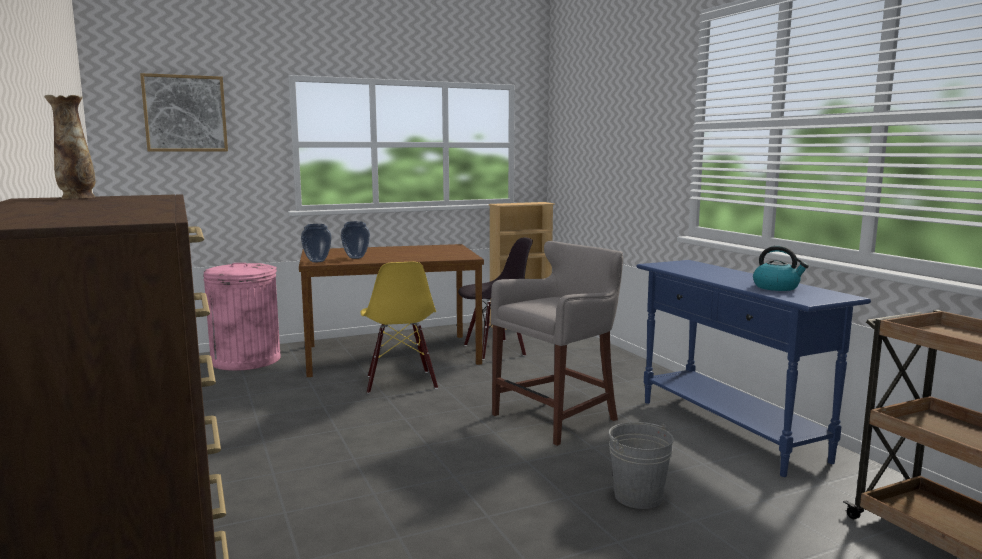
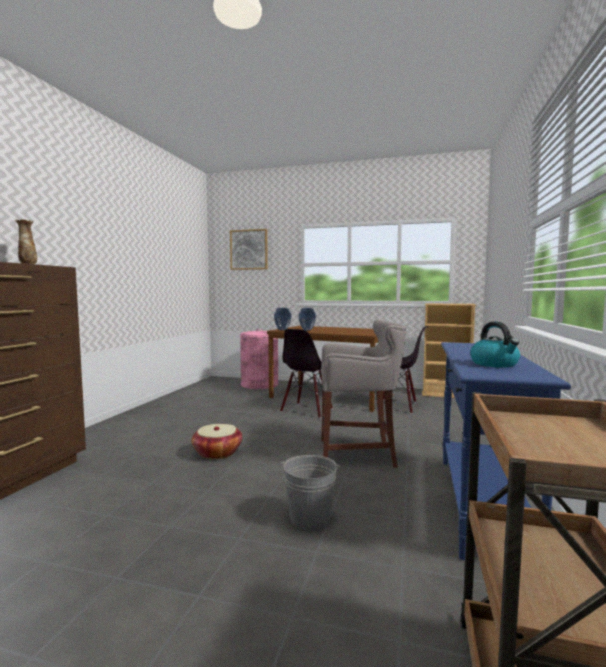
camera: 40 degrees right, 5 degrees down
(400, 382) = (307, 410): yellow chair -> black chair
(402, 472) = (217, 453): none -> basket

